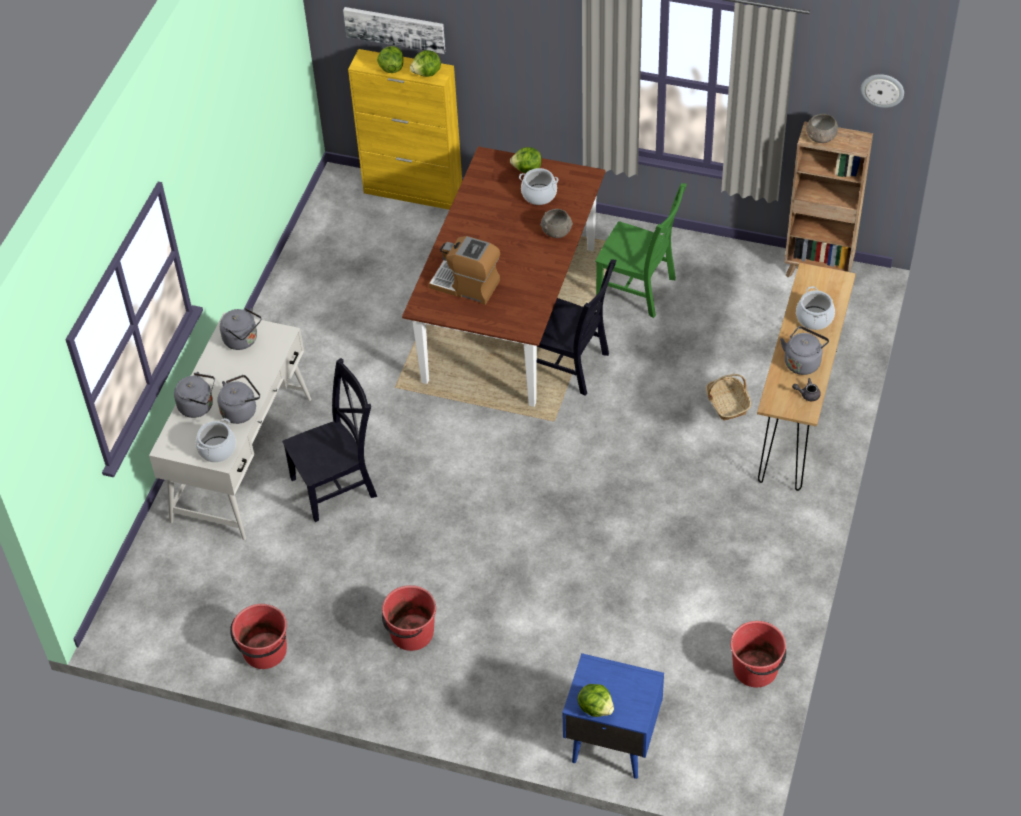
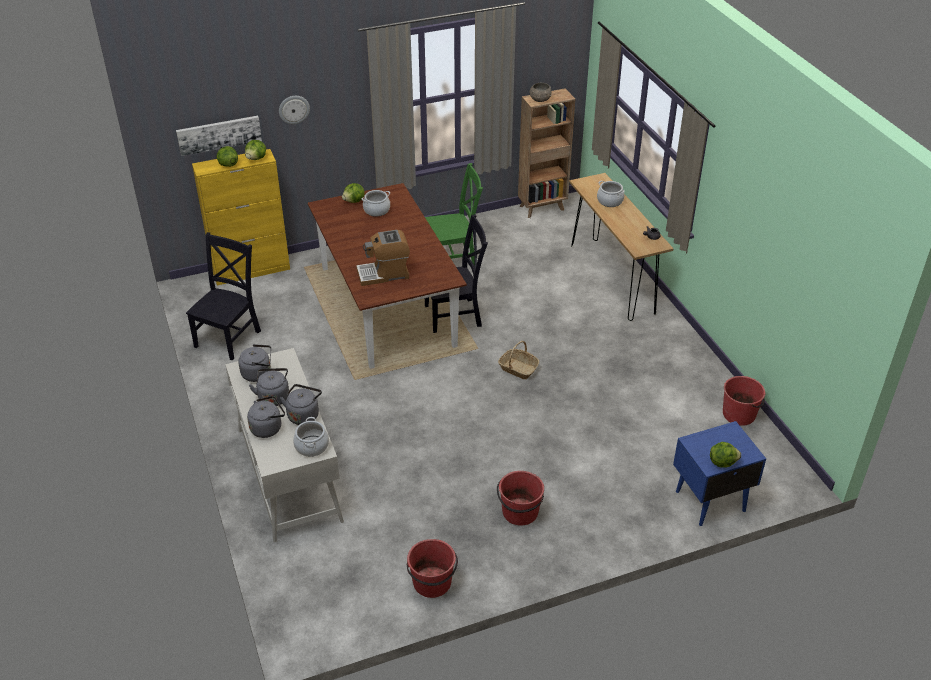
camera: 40 degrees left, 10 degrees down
(337, 486) = (375, 454): black chair -> black chair (229, 337)
(556, 231) = (409, 223): grey bowl -> none
(727, 403) = (567, 291): basket -> basket (518, 368)
(803, 362) = (629, 223): grey kettle -> grey kettle (273, 396)
(882, 90) = (567, 52): wall clock -> wall clock (294, 109)

